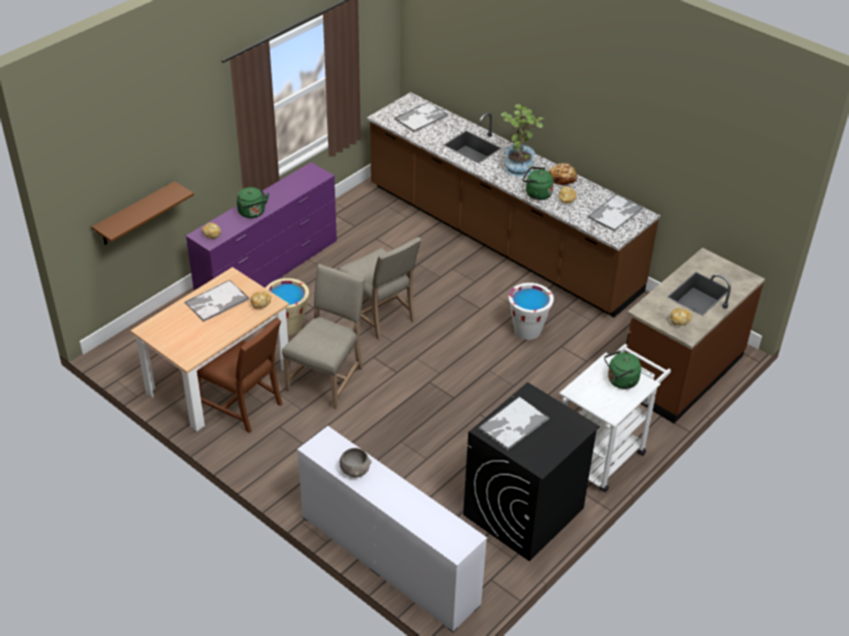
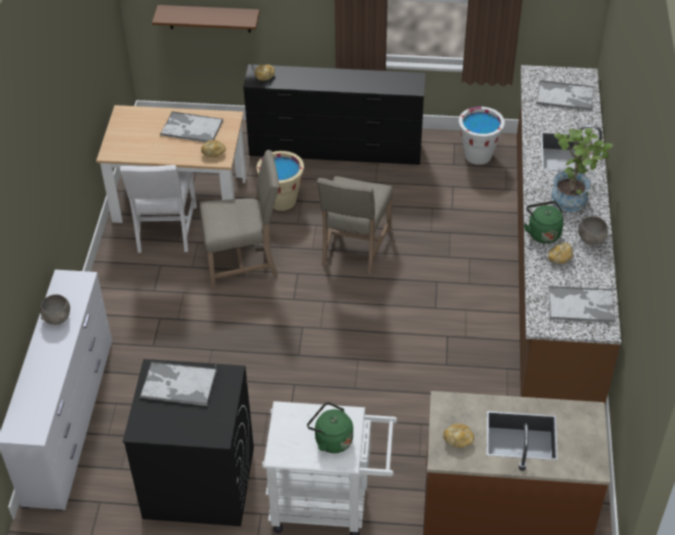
camera: 55 degrees right, 5 degrees up
(243, 405) = (165, 230): brown chair -> white chair
(252, 213) = (316, 81): green kettle -> none
(268, 271) = (336, 150): purple dresser -> black dresser
(527, 330) = (441, 358): white bucket -> white bucket (478, 155)
(563, 179) = (591, 239): bread -> grey bowl

